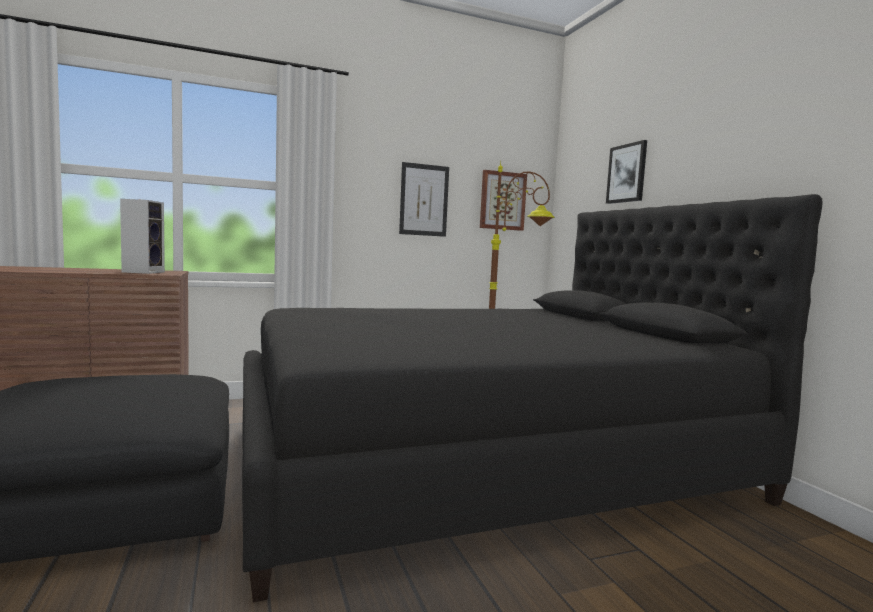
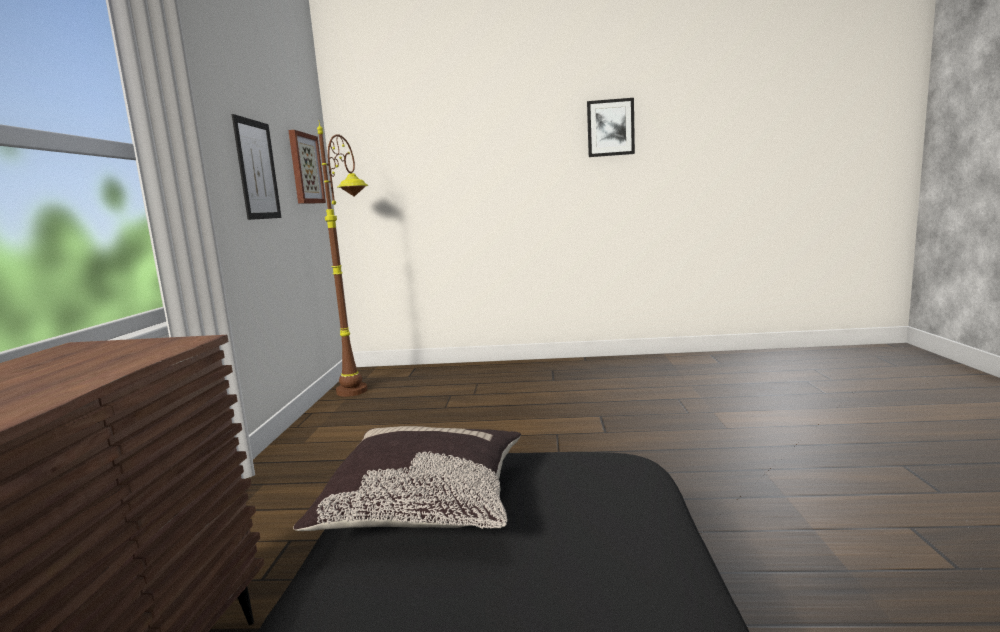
camera: 65 degrees left, 5 degrees up
(126, 380) = (426, 504): none -> pillow
(143, 272) = (101, 357): speaker -> none
(482, 460) = (524, 419): black bed -> none
(627, 173) = (445, 142): picture -> picture (610, 128)

